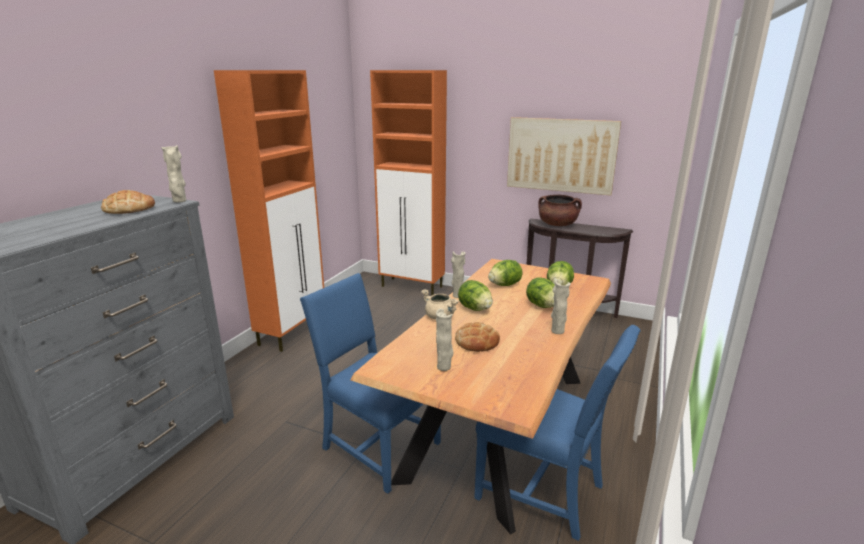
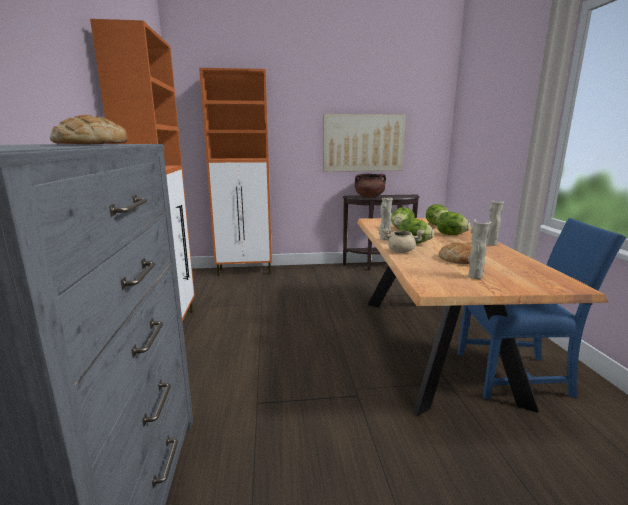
camera: 30 degrees left, 5 degrees down
(179, 201) = (141, 143): beige vase -> none
(377, 445) = (366, 391): blue chair -> none

